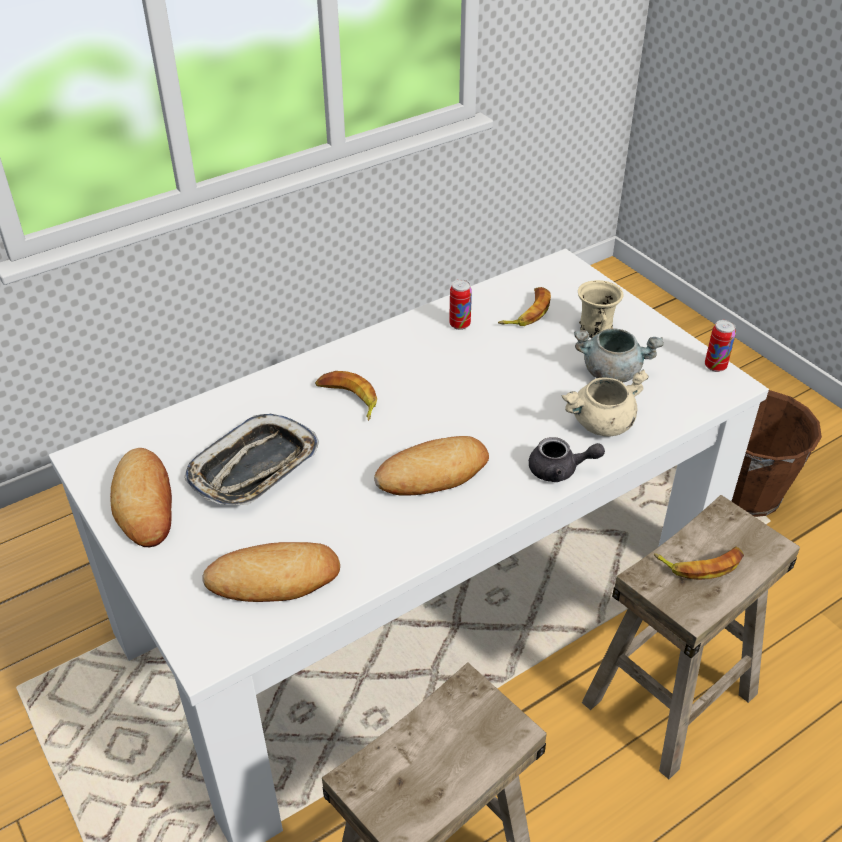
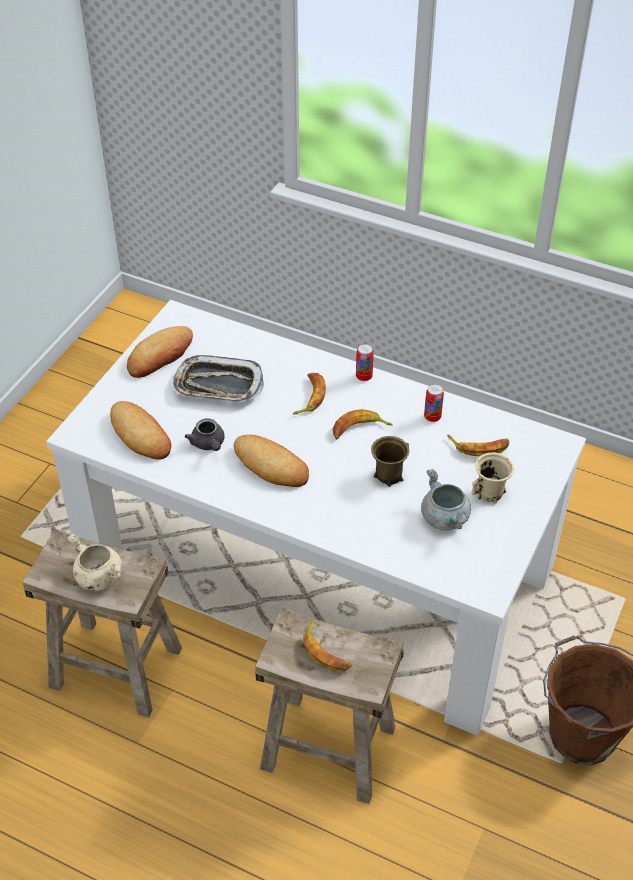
camera: 60 degrees right, 5 degrees up
(433, 381) = (359, 429): none -> banana
(520, 387) = (388, 475): none -> brown mug
(560, 470) = (318, 526): grey teapot -> grey teapot (208, 444)
(601, 424) = (382, 532): beige cooking pot -> beige cooking pot (98, 577)
(715, 366) = (503, 577): can -> can (364, 376)

